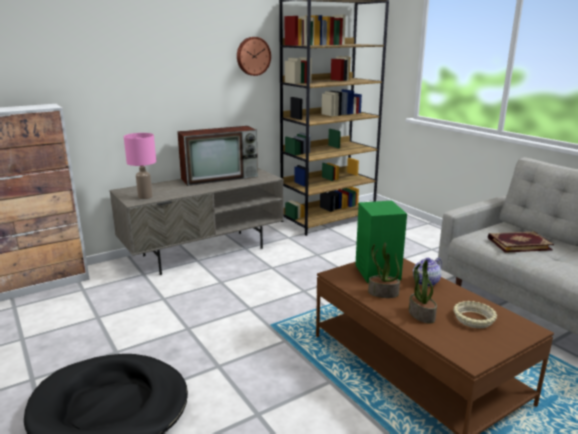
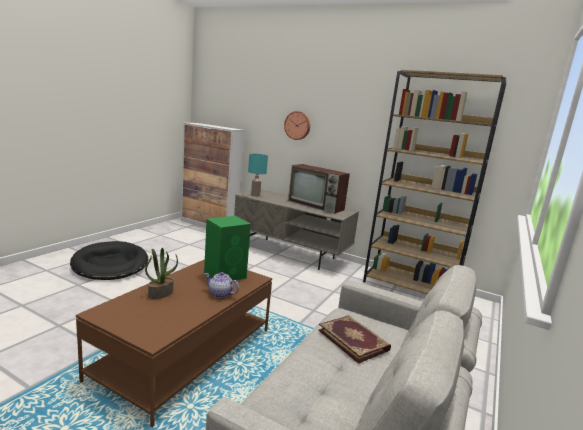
camera: 60 degrees right, 5 degrees down
(144, 197) = (255, 195): pink table lamp -> turquoise table lamp
(253, 56) = (375, 121): wall clock -> wall clock (297, 125)
(382, 293) = (189, 279): potted plant -> none
(473, 319) = (162, 314): beige bowl -> none

